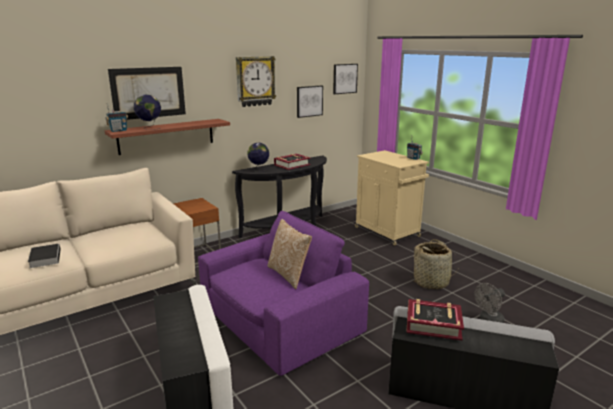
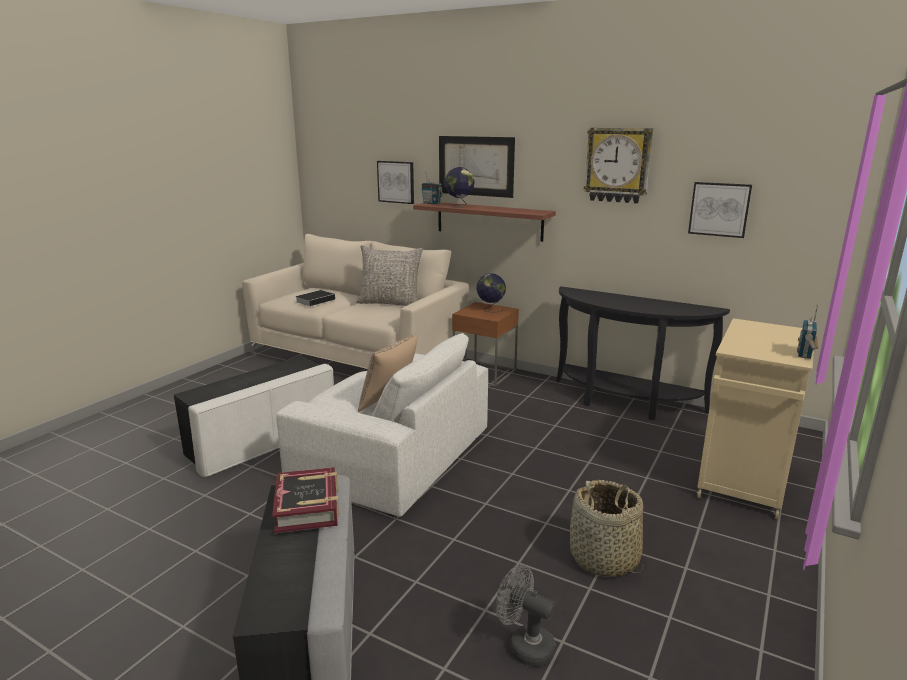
camera: 65 degrees right, 0 degrees up
(115, 230) = (390, 303): none -> grey pillow
(258, 170) = (584, 294): globe -> globe (490, 310)
(278, 320) = (390, 455): purple armchair -> white armchair
(292, 165) = (639, 303): book -> none
(344, 78) = (815, 177): picture -> picture (396, 182)

